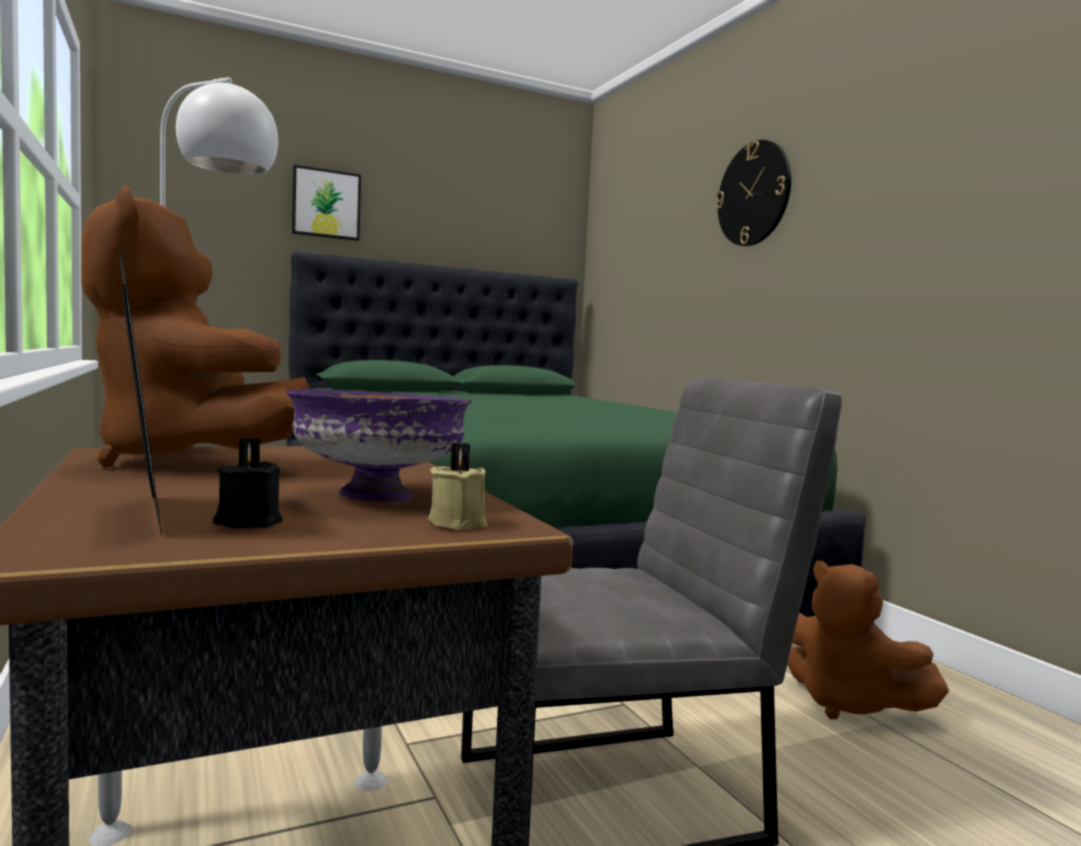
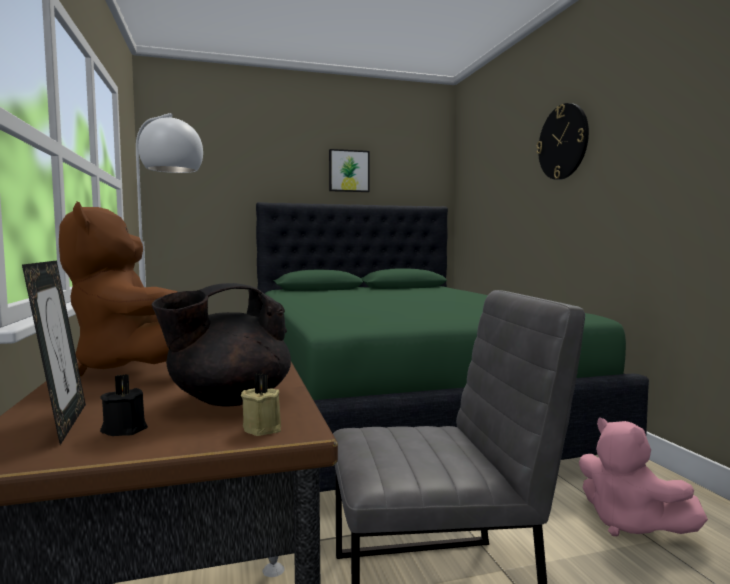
camera: 10 degrees right, 0 degrees up
(326, 204) = (277, 169): picture -> picture (348, 171)
(376, 495) = (228, 400): purple bowl -> black teapot
(848, 705) = (629, 524): brown plush toy -> pink plush toy

